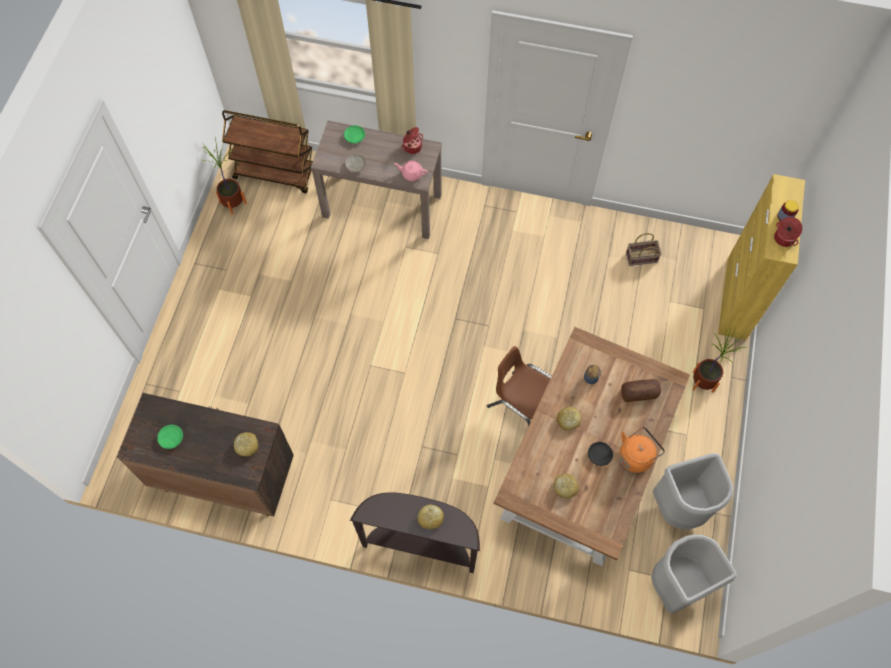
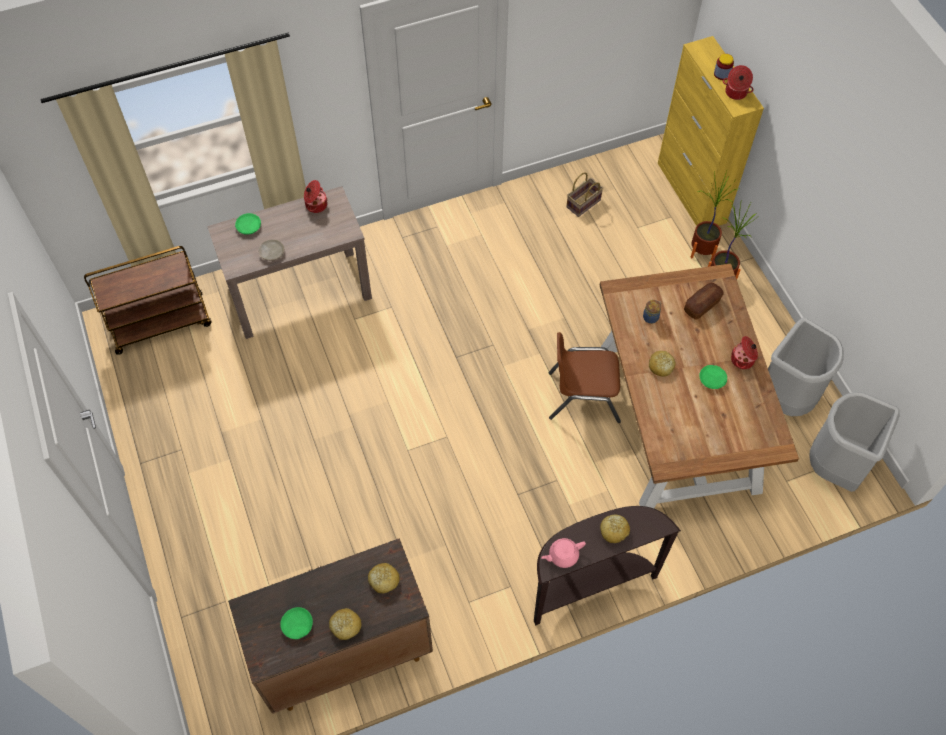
camera: 35 degrees left, 5 degrees down
(233, 203) = (137, 379): potted plant -> potted plant (702, 250)
(411, 174) = (336, 230): pink teapot -> pink teapot (562, 555)
(565, 487) = (705, 426): bread -> bread (345, 626)
(599, 455) = (712, 379): black plate -> green plate
(636, 456) = (743, 360): orange kettle -> cooking pot

